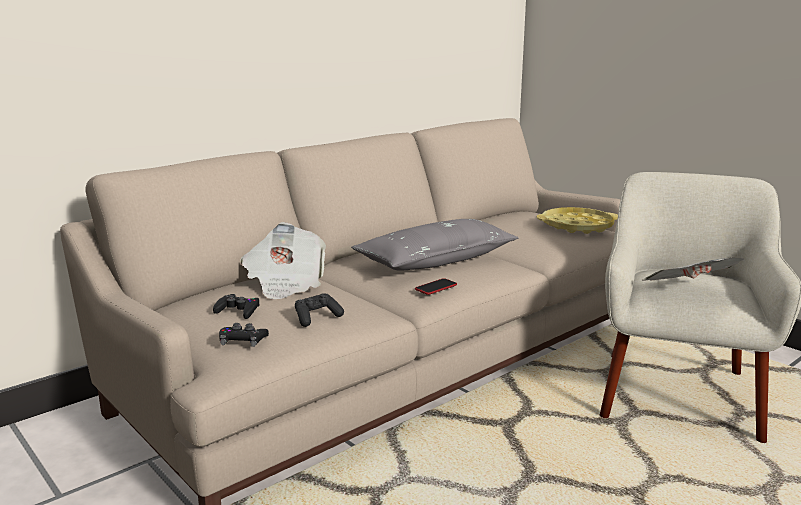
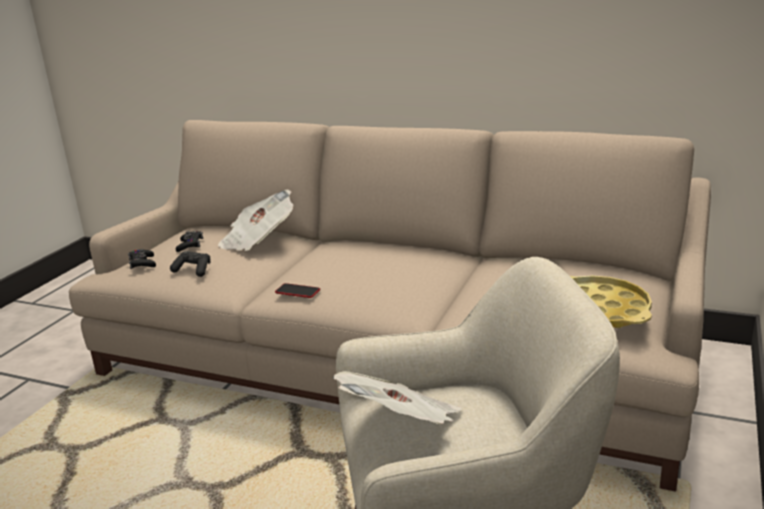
camera: 65 degrees right, 5 degrees up
(436, 260) = (374, 273): grey pillow -> none

